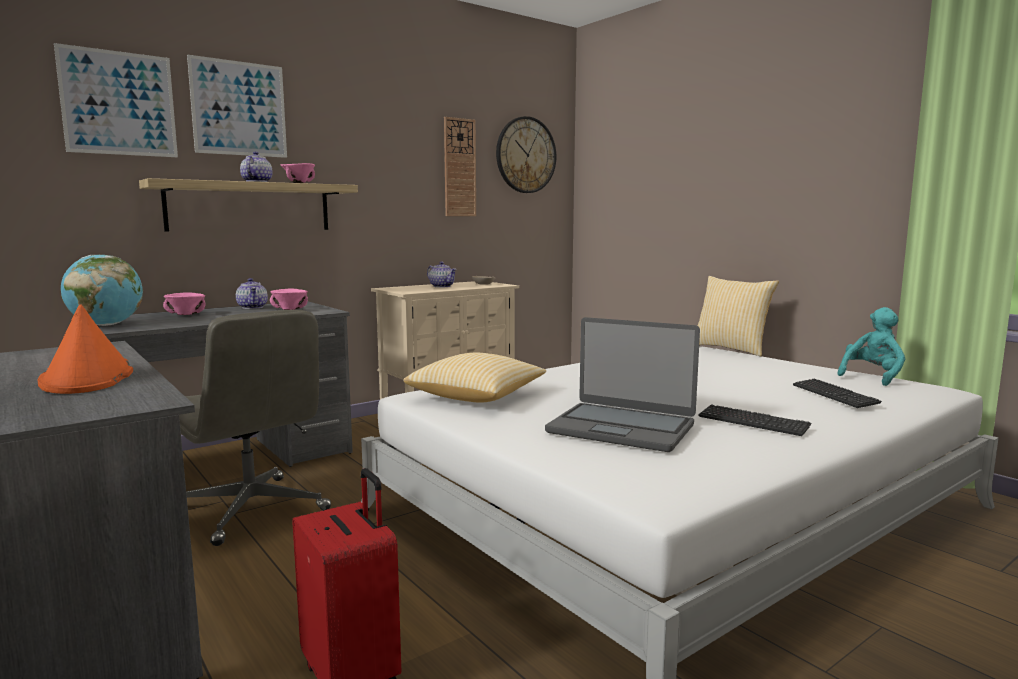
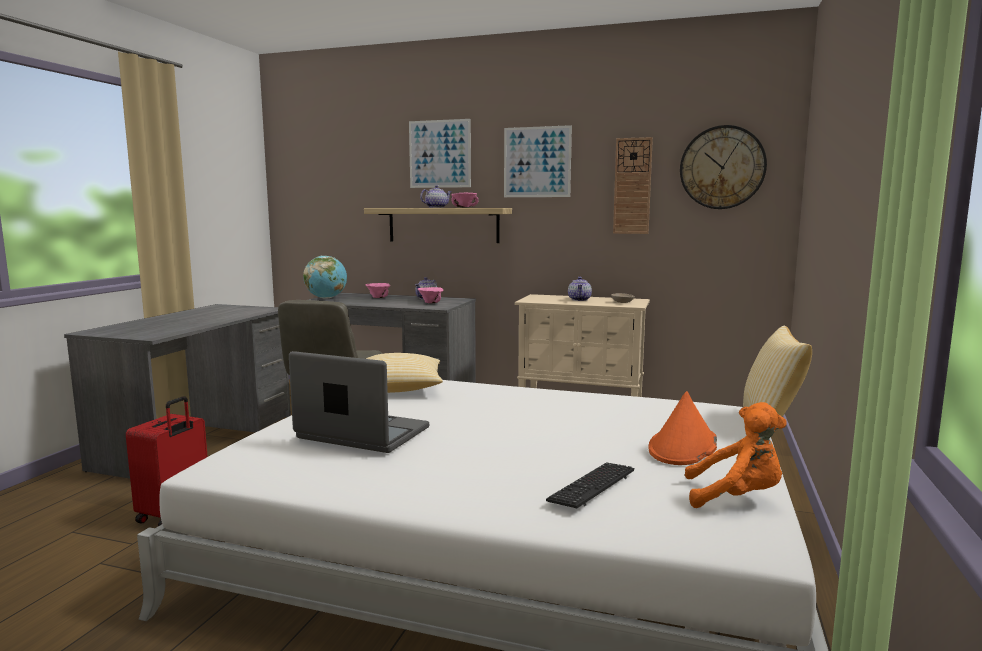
camera: 55 degrees right, 0 degrees up
(88, 378) = (194, 322): orange hat -> orange hat (683, 447)
(119, 103) = (371, 159): picture -> picture (537, 162)
(621, 428) = (362, 434): laptop -> laptop turned 120 degrees clockwise
(753, 422) = (438, 469): keyboard -> none
(872, 376) = (736, 497): turquoise plush toy -> orange plush toy

